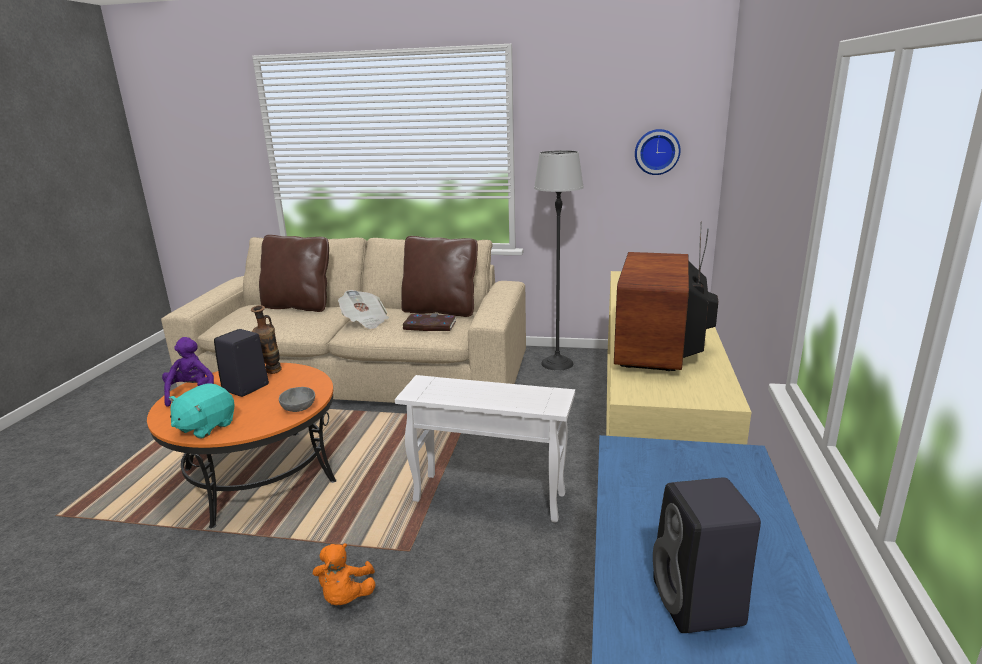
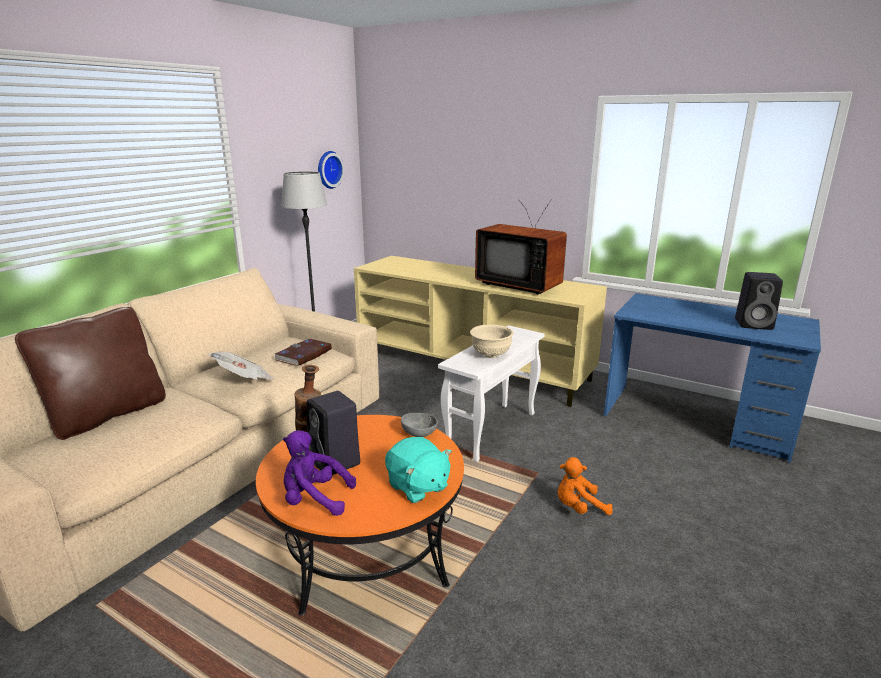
camera: 70 degrees left, 0 degrees up
(346, 597) = (578, 508): orange plush toy -> orange plush toy turned 150 degrees clockwise
(440, 311) = (266, 347): brown pillow -> none
(459, 395) = (490, 355): none -> beige bowl

